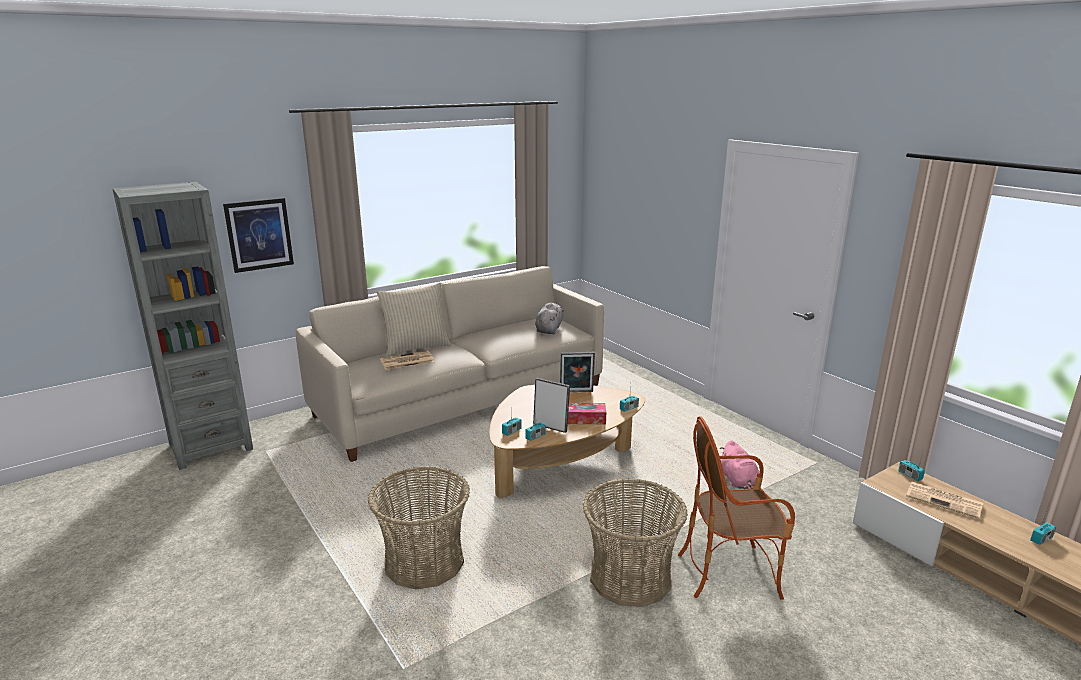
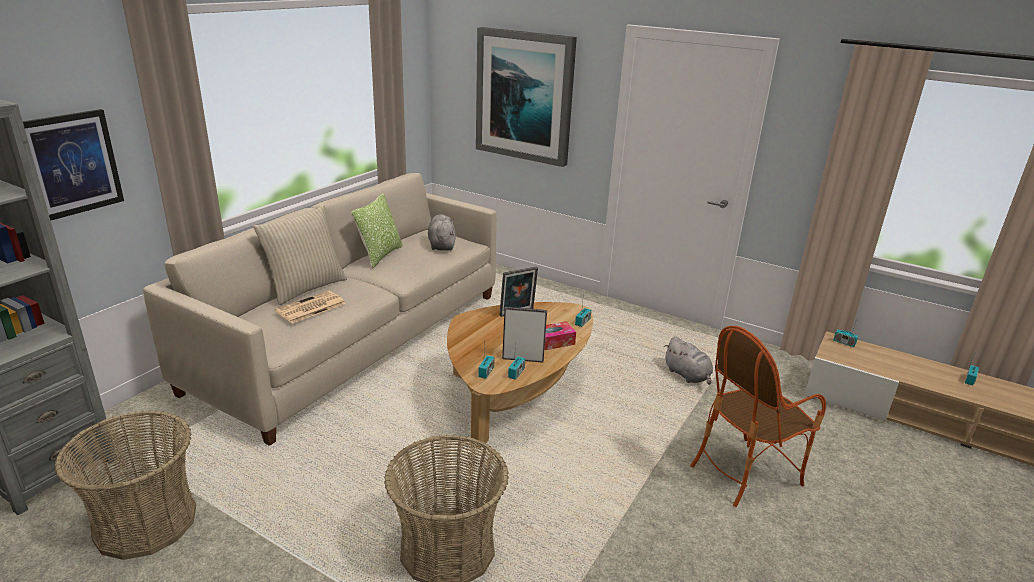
camera: 25 degrees left, 5 degrees up
(491, 331) = (380, 255): none -> pillow
(630, 577) = (666, 503): basket -> basket (145, 522)
(649, 204) = (525, 96): none -> picture
(738, 481) = (687, 375): pink plush toy -> grey plush toy
(945, 500) = (885, 360): newspaper -> none

